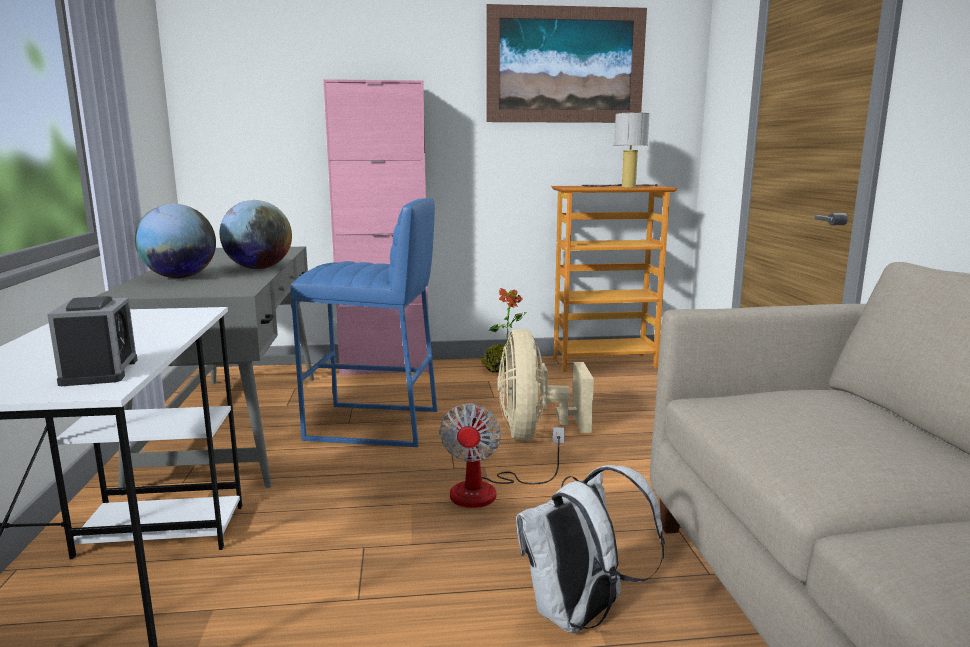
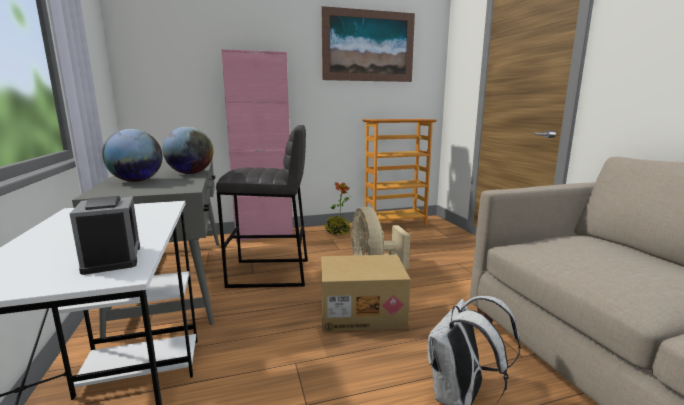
camera: 10 degrees left, 0 degrees up
(374, 425) = (270, 273): blue stool -> grey stool
(489, 491) = (362, 313): fan -> cardboard box
(623, 186) = (405, 119): table lamp -> none

